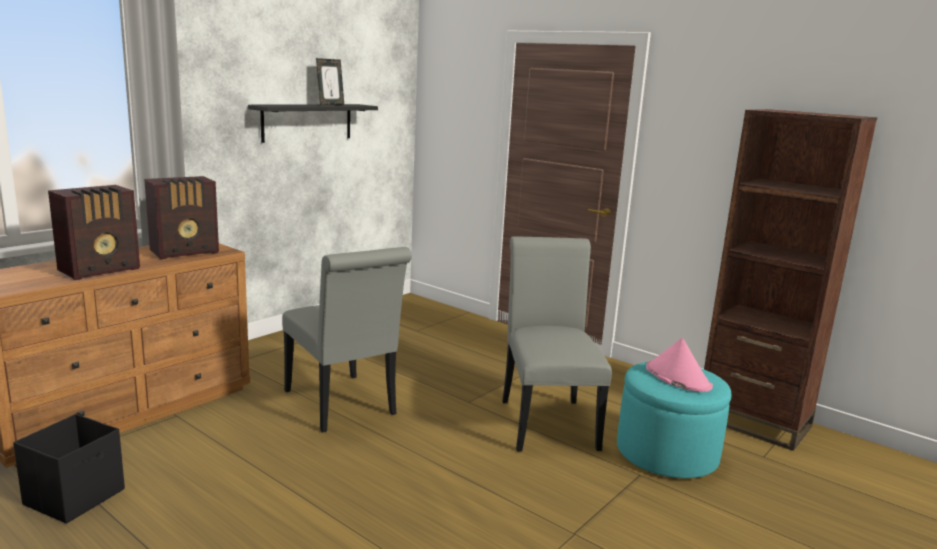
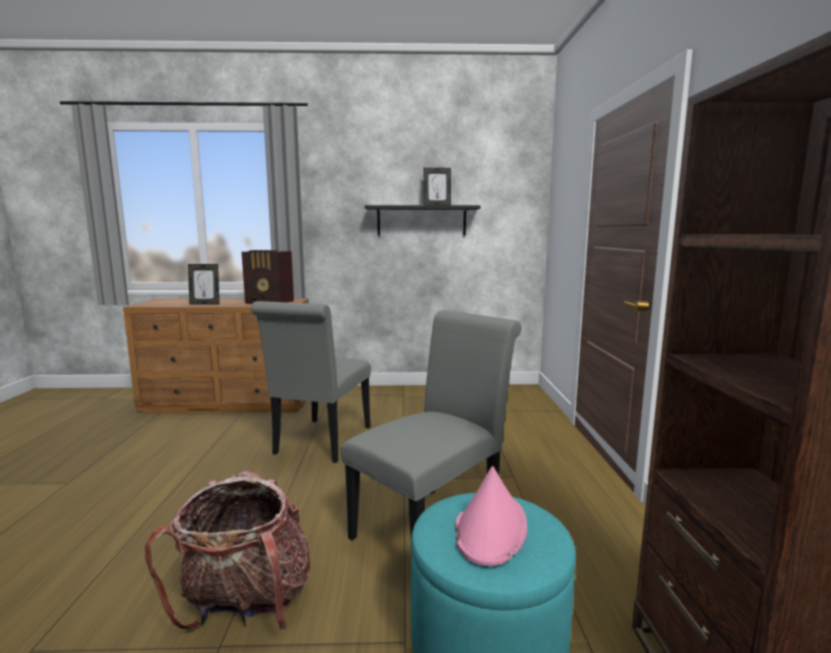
camera: 50 degrees right, 5 degrees down
(76, 497) = (124, 435): black storage box -> none
(101, 270) = (205, 304): radio -> picture frame
(544, 512) = (247, 605): none -> backpack

